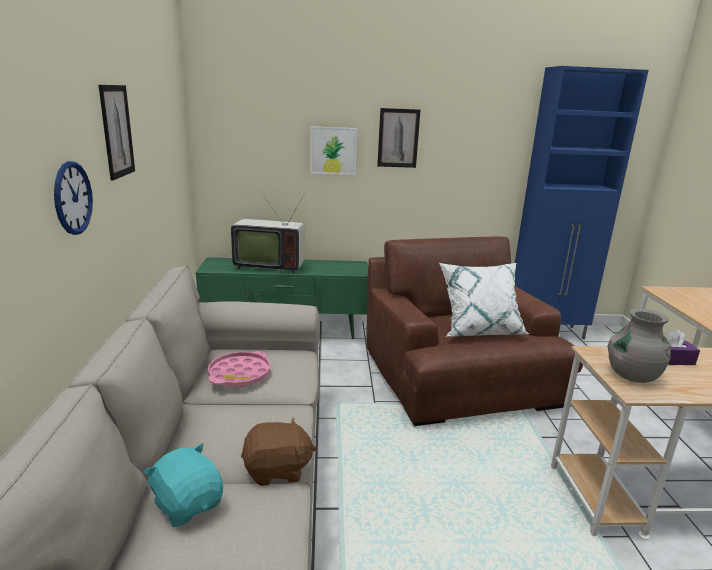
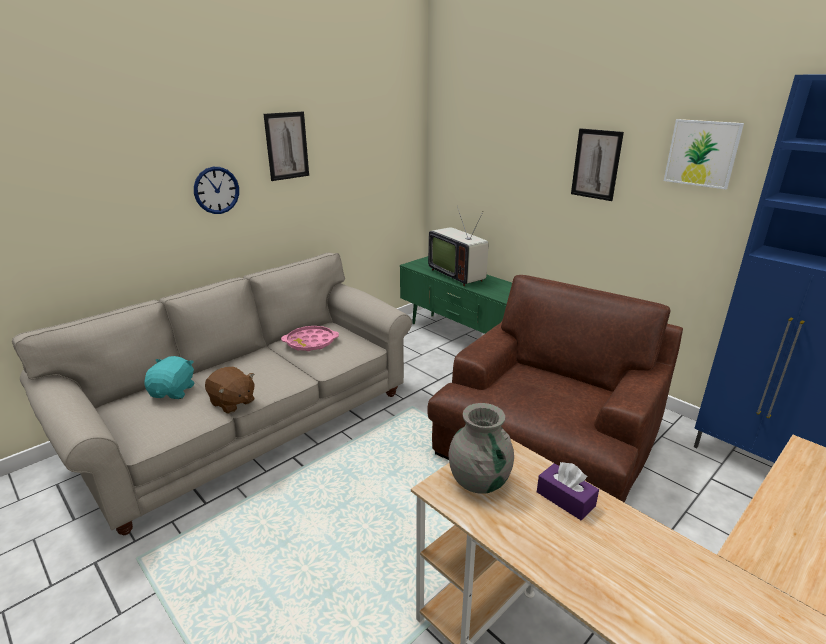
camera: 50 degrees right, 5 degrees up
(333, 150) = (531, 172): picture -> picture (702, 153)
(479, 329) = (536, 394): white pillow -> none

